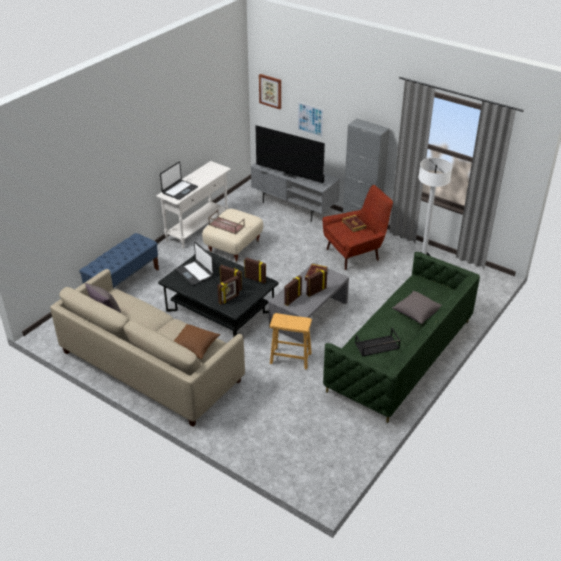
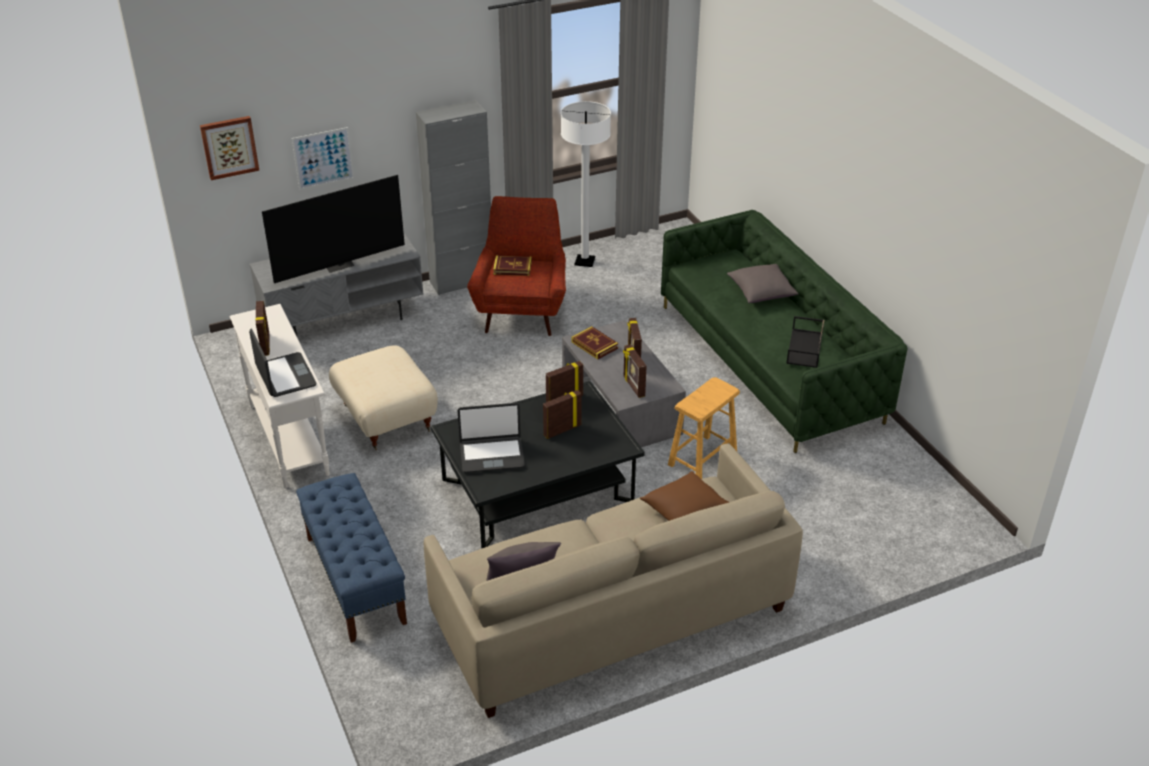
camera: 60 degrees left, 0 degrees up
(226, 225) = (385, 382): brown tray -> none
(229, 299) = (591, 443): picture frame -> picture frame (266, 344)

